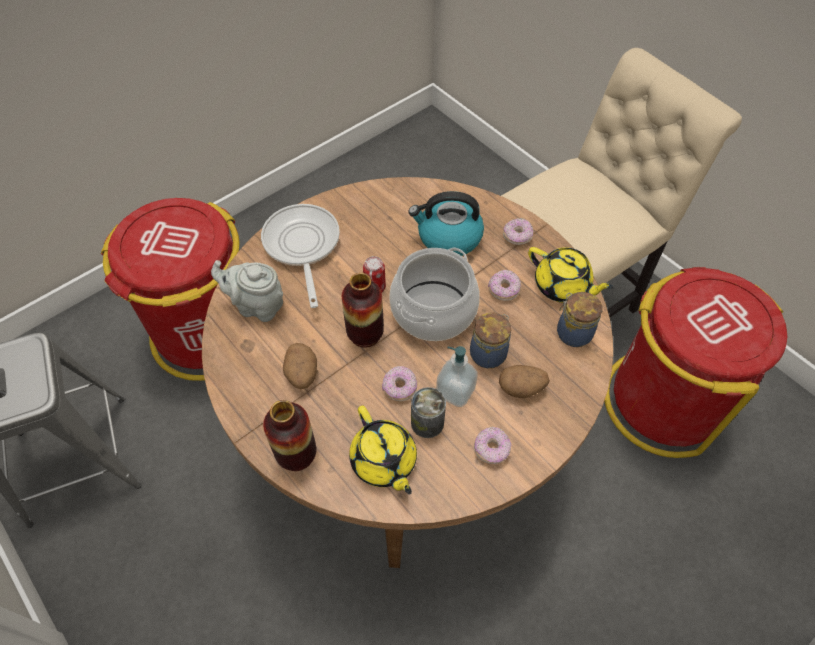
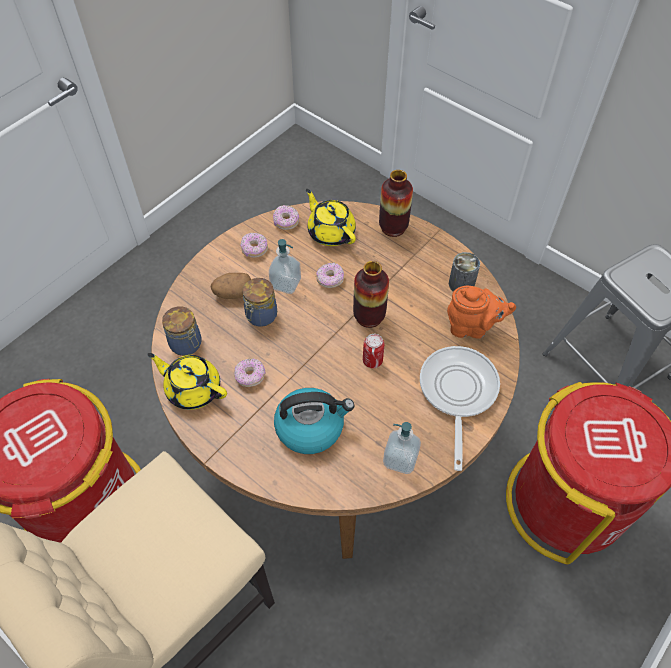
camera: 170 degrees right, 0 degrees up
(257, 306) = (472, 327): grey teapot -> orange teapot
(302, 246) = (457, 393): frying pan -> frying pan turned 150 degrees counterclockwise
(302, 374) = (410, 278): potato -> none
(374, 204) = (400, 459): none -> soap dispenser
(427, 422) = (304, 259): can -> can (461, 284)
(434, 311) = (313, 346): cooking pot -> none
(517, 237) = (238, 440): donut -> donut (286, 222)

